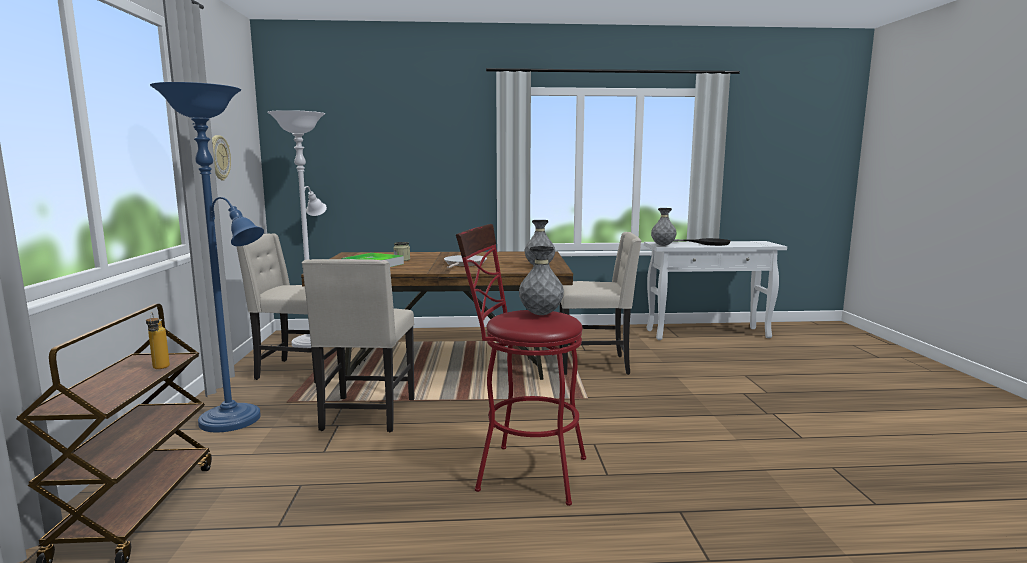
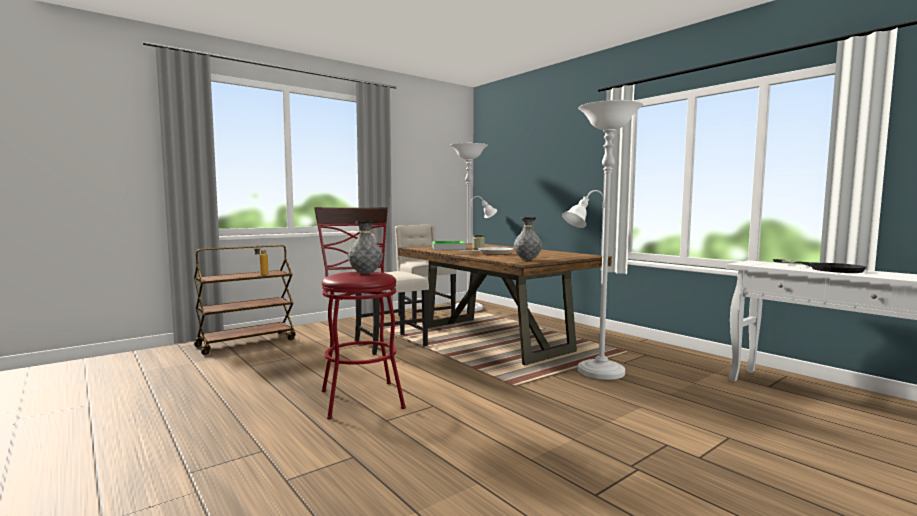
camera: 55 degrees right, 5 degrees down
(218, 157) = (414, 176): wall clock -> none
(235, 421) = (345, 328): blue floor lamp -> none
(595, 364) = (596, 373): beige chair -> white floor lamp
(663, 245) = (744, 264): grey vase -> none

